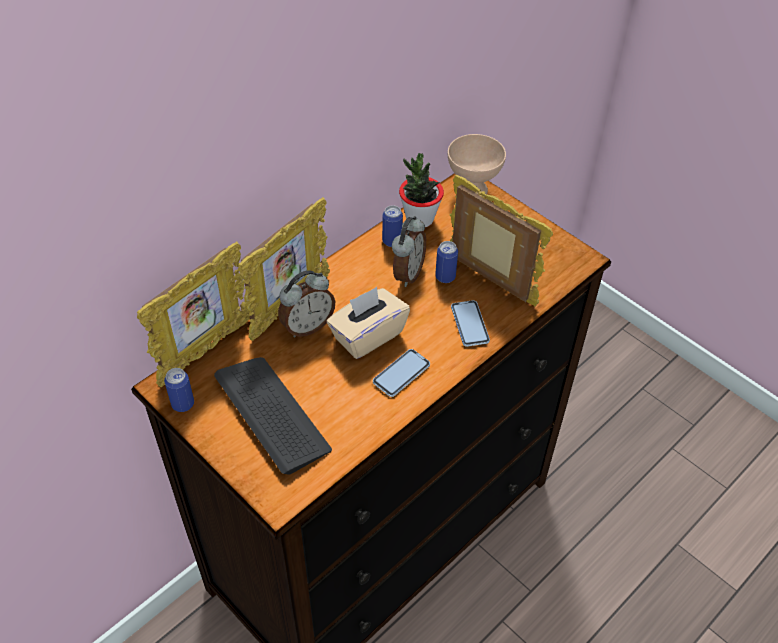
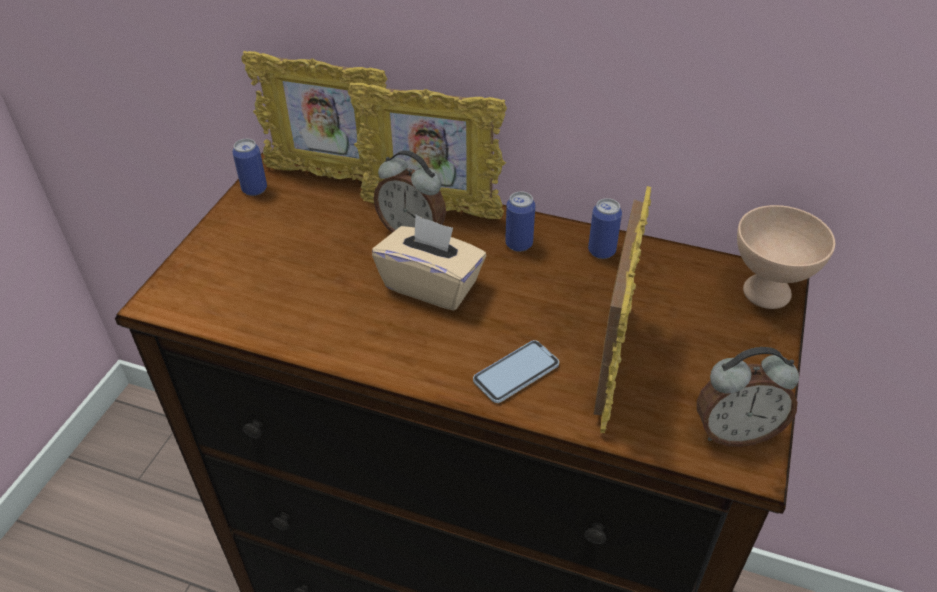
camera: 65 degrees right, 5 degrees down
(272, 414) = (271, 253): keyboard -> none
(401, 374) = (389, 335): phone -> none
(407, 274) = (558, 283): alarm clock -> alarm clock (735, 432)
(419, 219) = (662, 261): potted plant -> none
(445, 277) = (581, 320): can -> can (519, 244)

